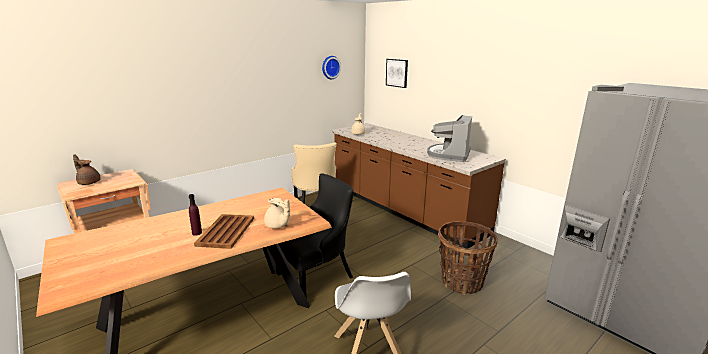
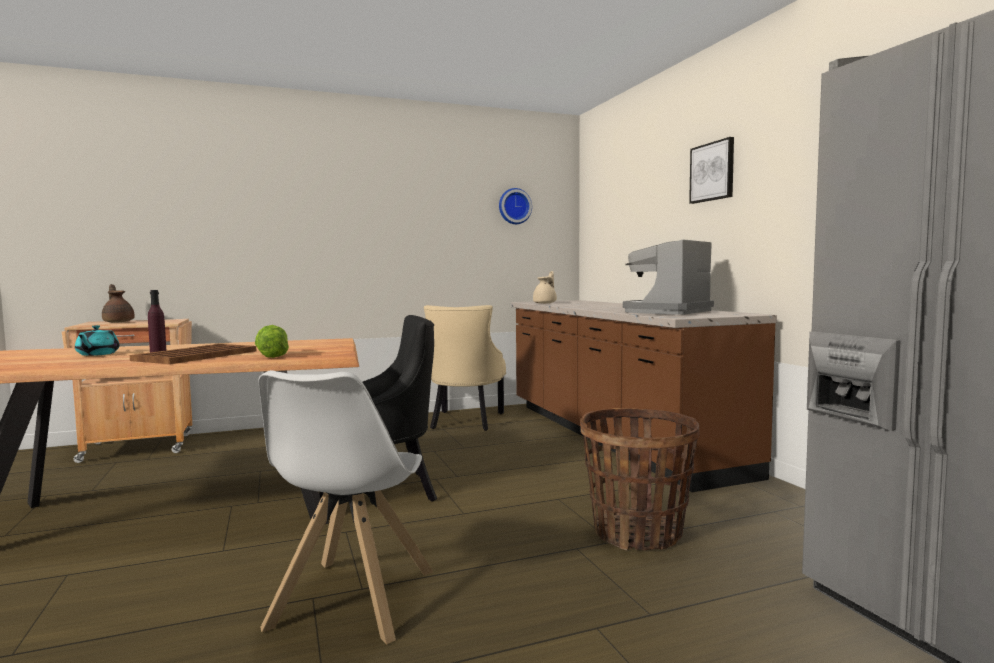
camera: 20 degrees right, 15 degrees down
(150, 237) = (97, 354): none -> turquoise teapot
(278, 226) = (274, 356): beige teapot -> lettuce
(397, 73) = (617, 207): picture -> picture (712, 172)

